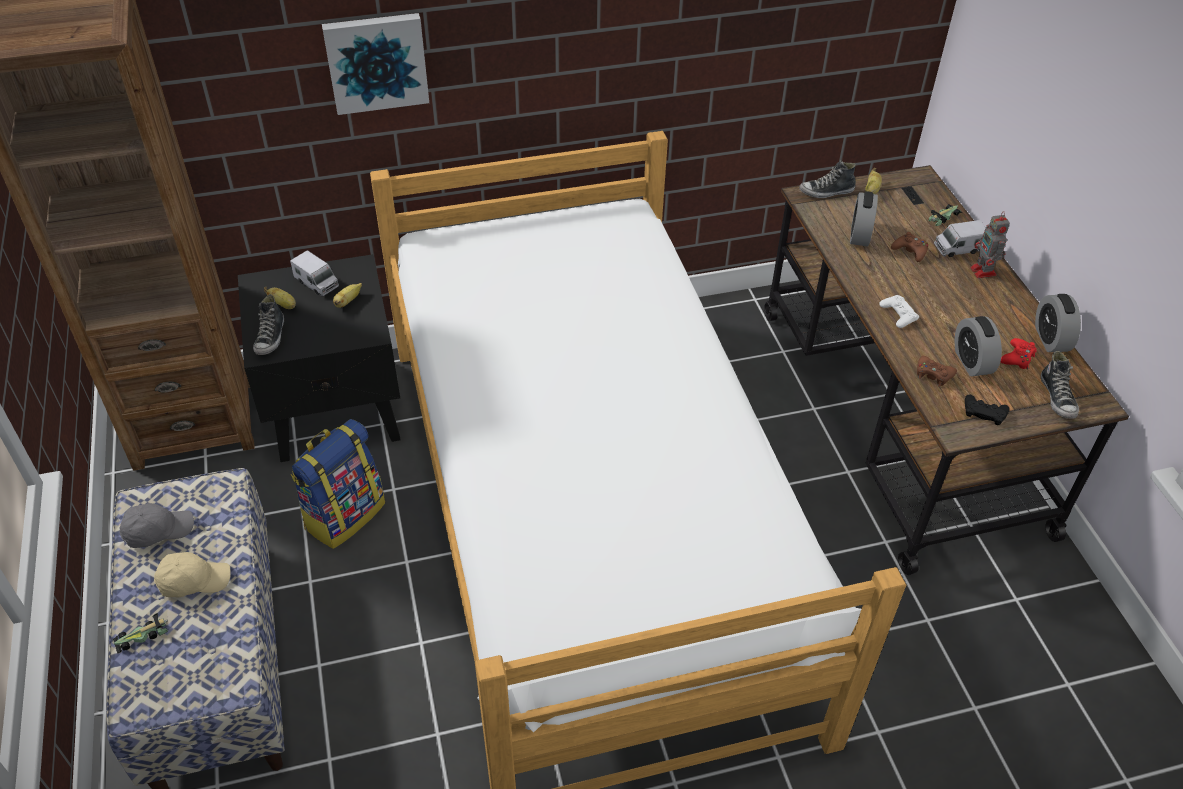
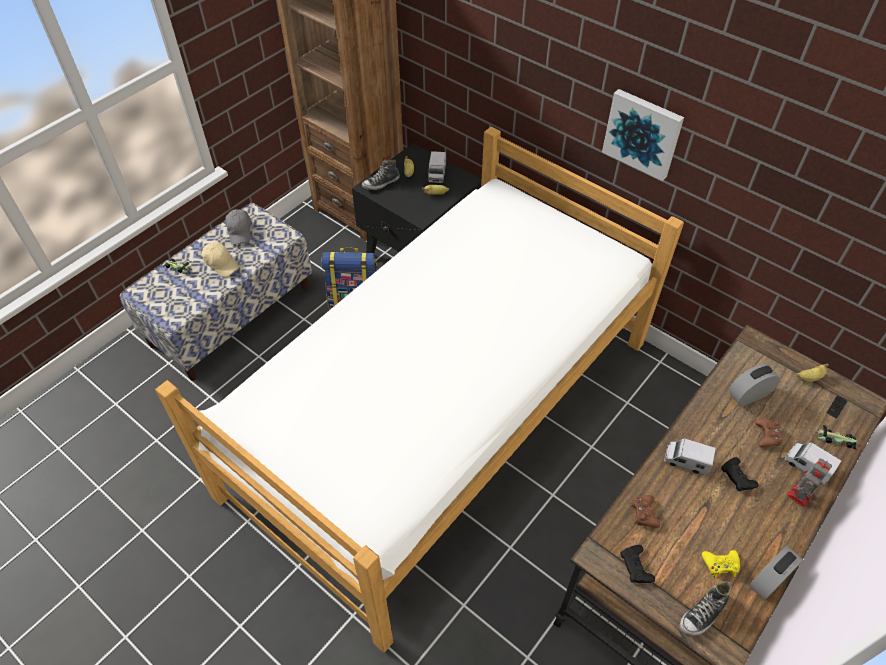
camera: 55 degrees right, 5 degrees up
(158, 530) = (240, 231): grey cap -> grey cap turned 45 degrees clockwise
(376, 62) = (512, 56): picture -> picture (643, 133)
(826, 192) = (774, 352): shoe -> none
(898, 314) = (686, 461): white game controller -> toy truck
(938, 294) = (738, 476): none -> black game controller
(971, 362) = (683, 533): alarm clock -> none
(1017, 358) = (720, 565): red game controller -> yellow game controller

